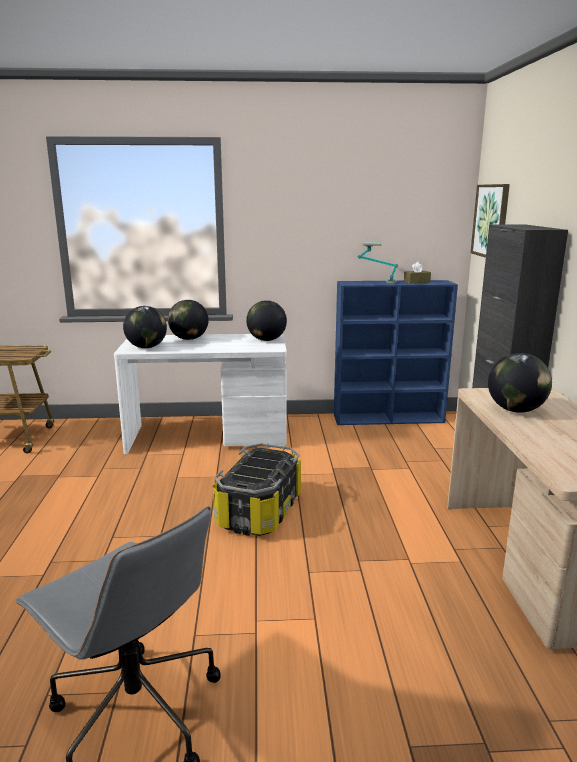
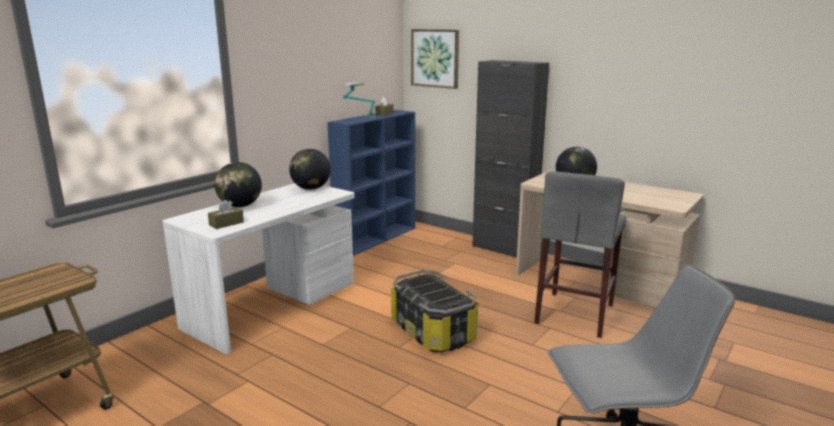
camera: 50 degrees left, 0 degrees up
(146, 347) = (226, 223): globe -> brown tissue box
(420, 575) = (575, 313): none -> grey stool

